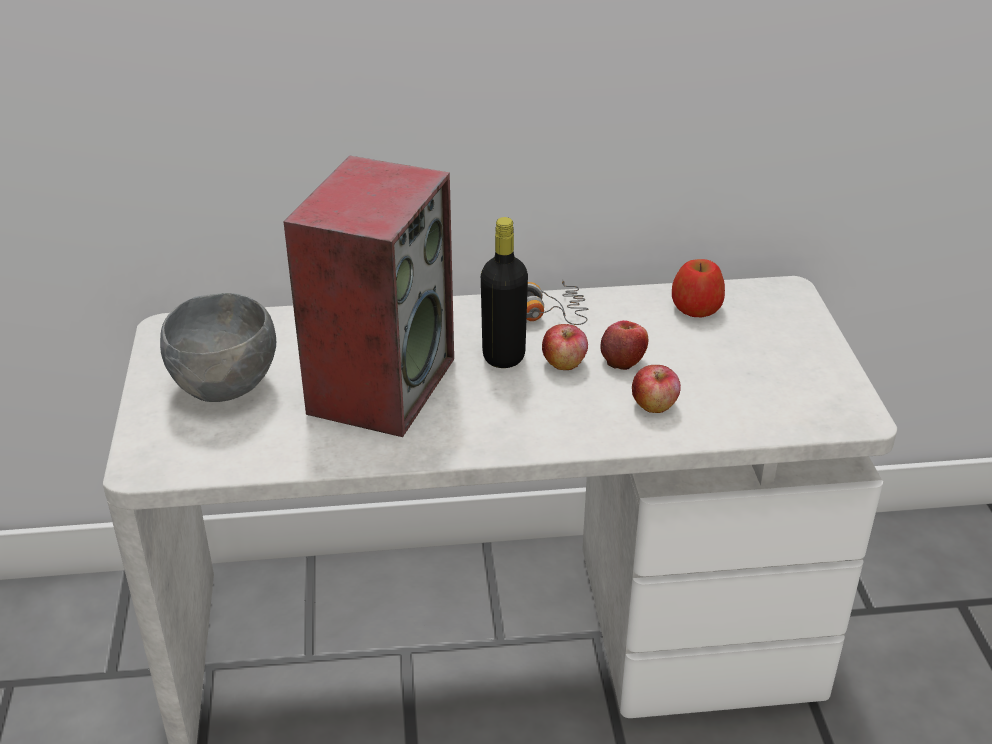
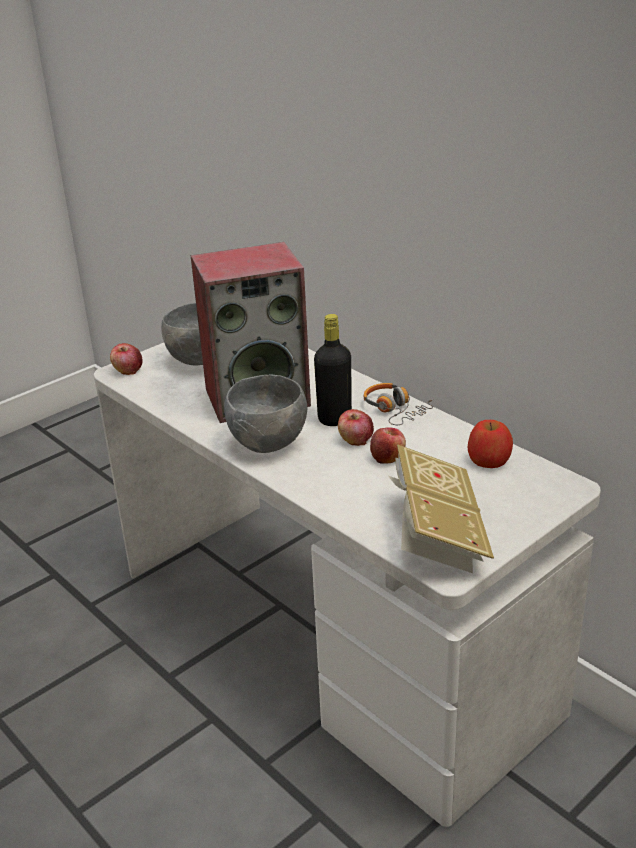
camera: 55 degrees right, 5 degrees down
(495, 421) = (269, 443): none -> grey bowl
(654, 405) = (354, 487): apple -> apple (128, 370)
(792, 396) = (436, 535): none -> book

